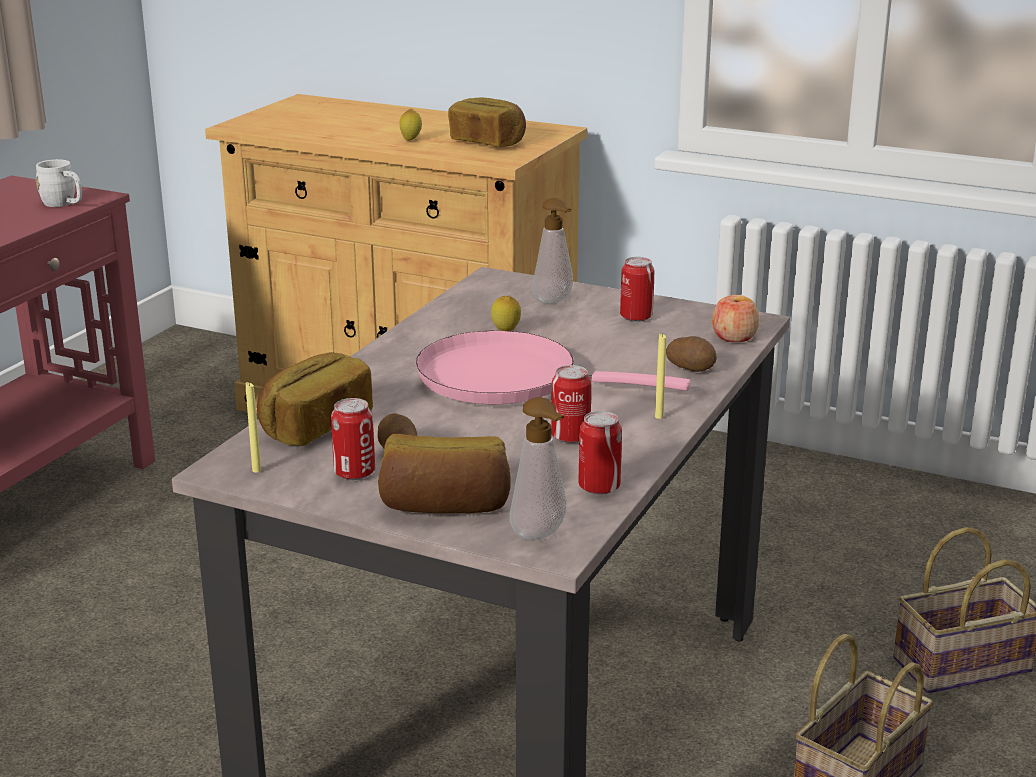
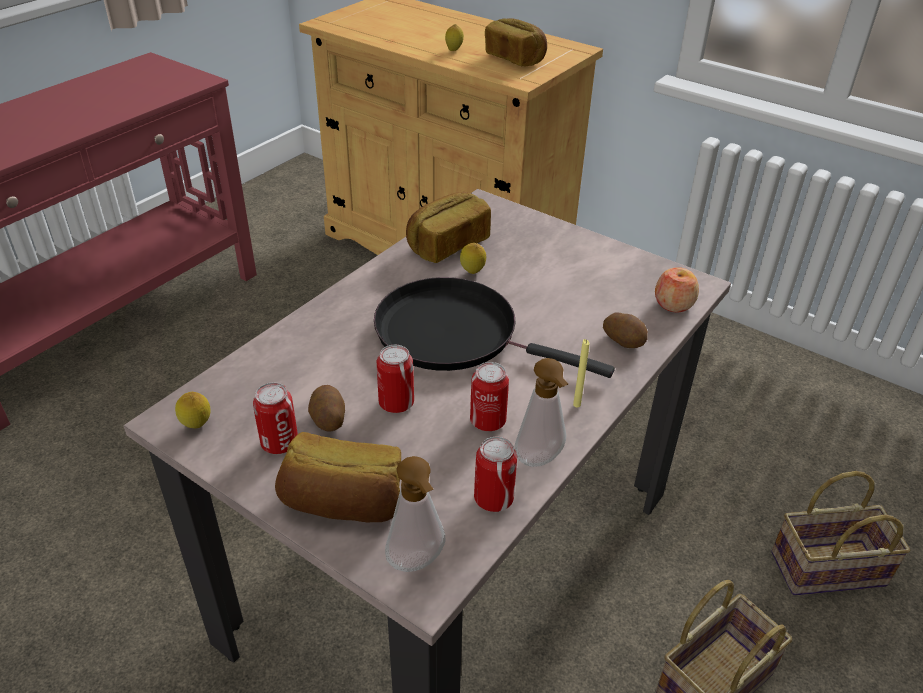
camera: 10 degrees right, 15 degrees up
(64, 204) = (174, 86): white mug -> none
(256, 470) = (197, 427): yellow candle -> lemon
(315, 425) = (269, 372): bread -> bread (447, 244)
(508, 379) = (455, 334): pink frying pan -> black frying pan
(555, 301) = (526, 238): soap dispenser -> soap dispenser (541, 461)
(636, 317) = (591, 267): can -> can (396, 403)

